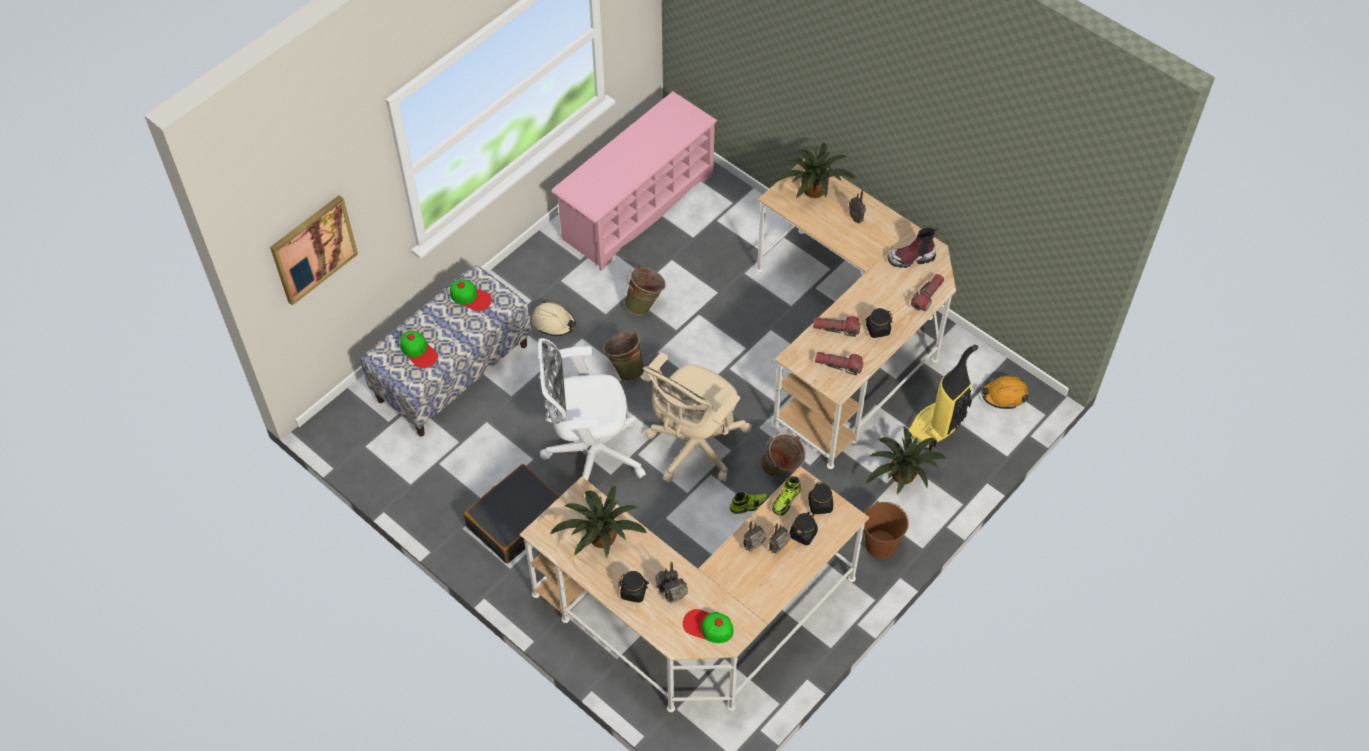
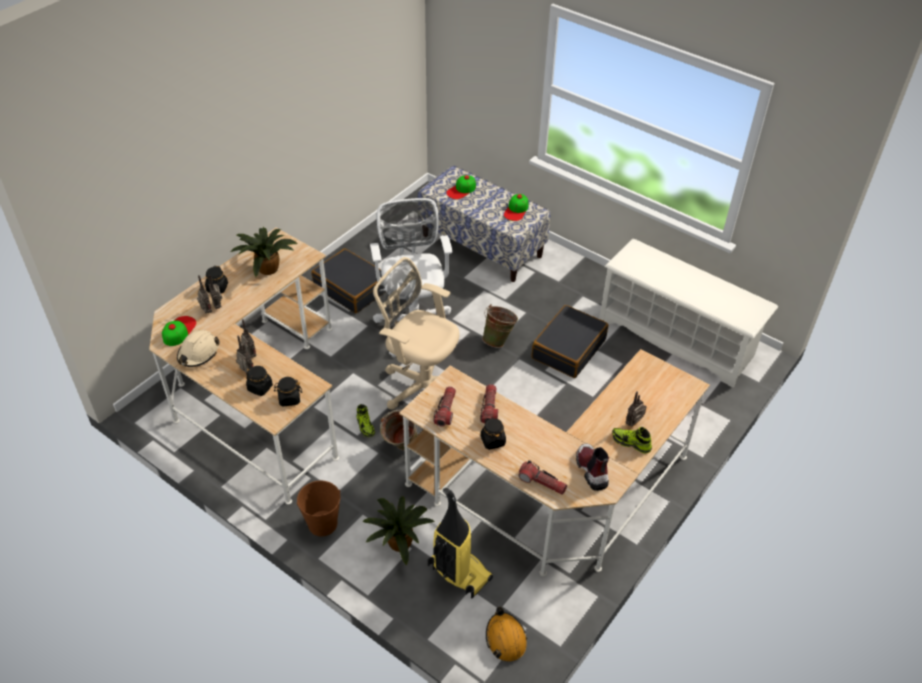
camera: 85 degrees right, 10 degrees down
(313, 249) = (469, 57): picture -> none
(554, 322) = (538, 295): beige hard hat -> beige hard hat (198, 353)
(637, 206) = (676, 337): pink shoe rack -> white shoe rack
(645, 305) = (568, 349): green bucket -> black suitcase
(786, 500) = (295, 375): shoe -> shoe (631, 443)
(812, 191) = (661, 388): potted plant -> none

